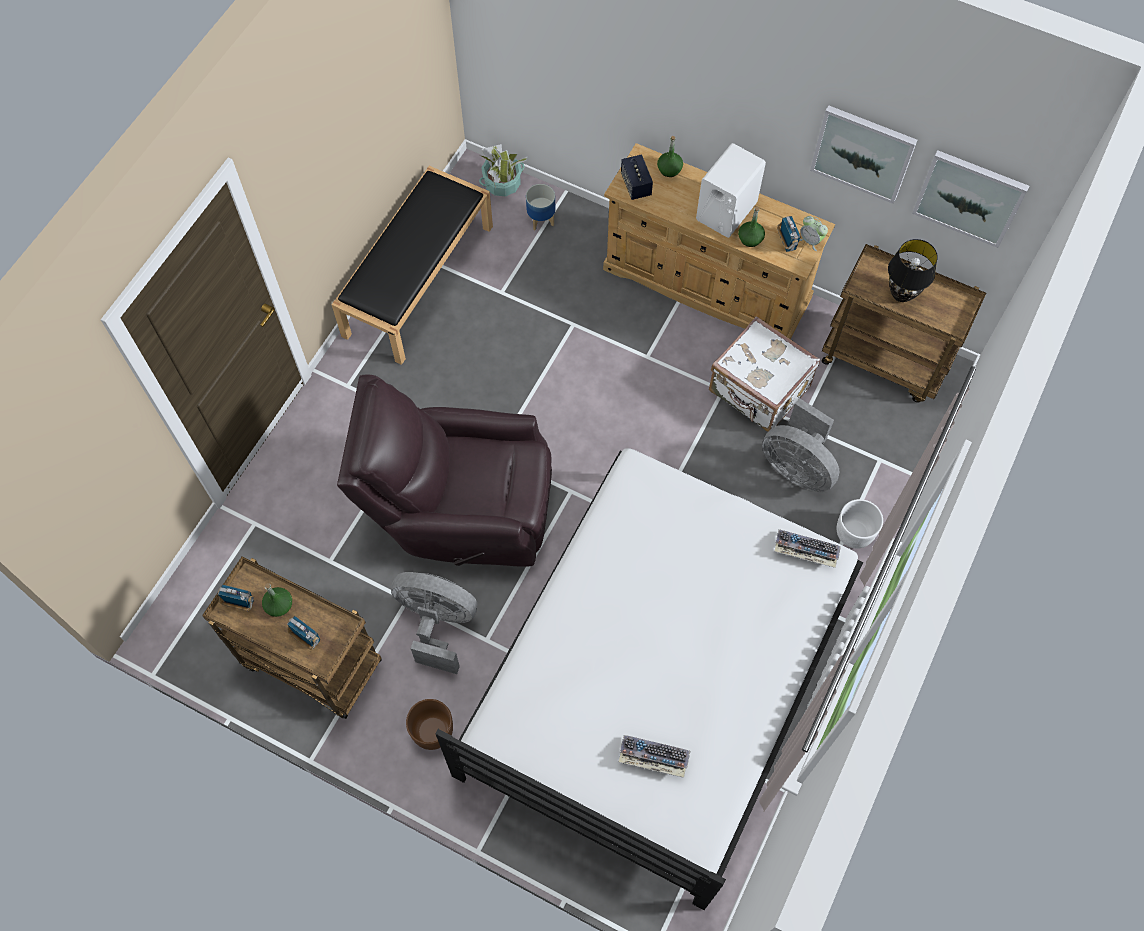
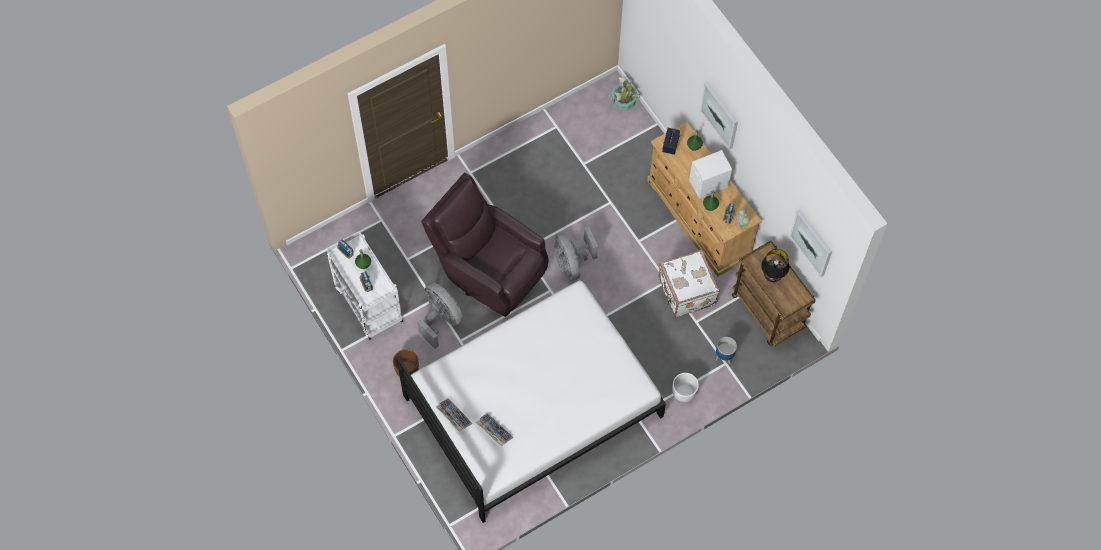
camera: 30 degrees right, 0 degrees up
(309, 663) = (367, 304): brown cart -> white cart
(418, 279) = (543, 133): black bench -> none
(541, 219) = (631, 133): planter -> planter (724, 355)
(797, 467) = (678, 343): grey fan -> grey fan (572, 263)
(804, 551) = (634, 379): keyboard -> keyboard (453, 416)
(863, 153) = (774, 191): picture -> picture (720, 115)

